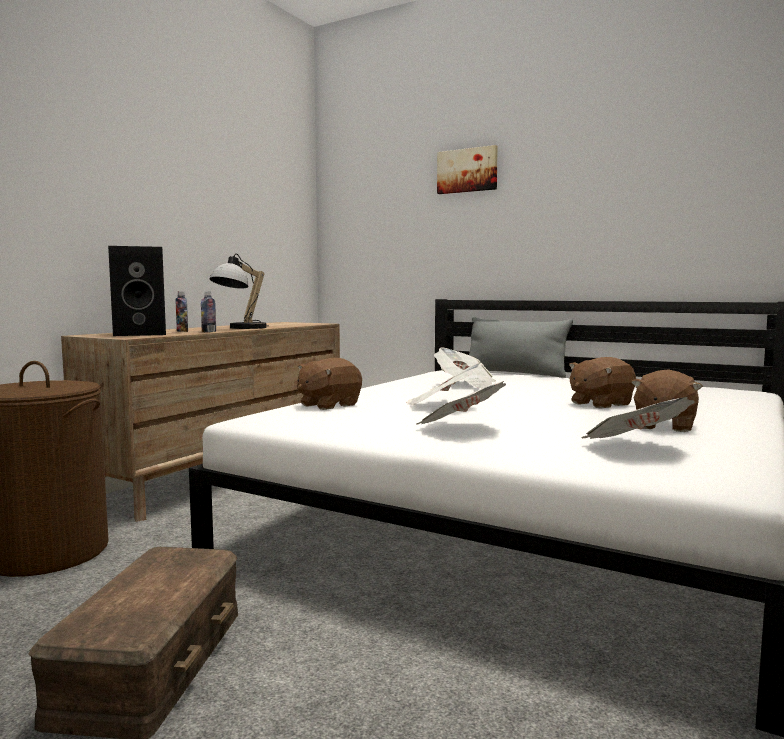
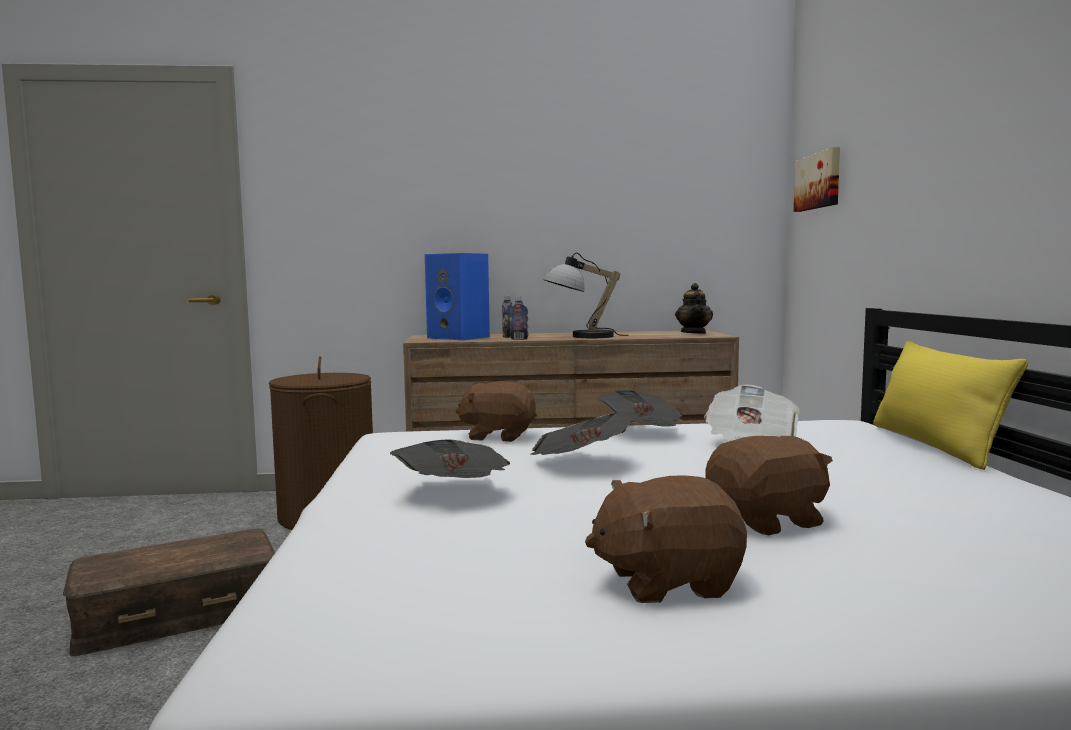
camera: 55 degrees right, 0 degrees up
(142, 334) = (460, 337): black speaker -> blue speaker
(294, 323) = (694, 333): none -> teapot
(467, 170) = (923, 94): picture -> picture (819, 181)
(515, 373) = (934, 445): grey pillow -> yellow pillow
(600, 404) = (768, 521): brown plush toy -> brown plush toy turned 135 degrees clockwise
(634, 448) = (452, 584): newspaper -> newspaper (643, 433)

